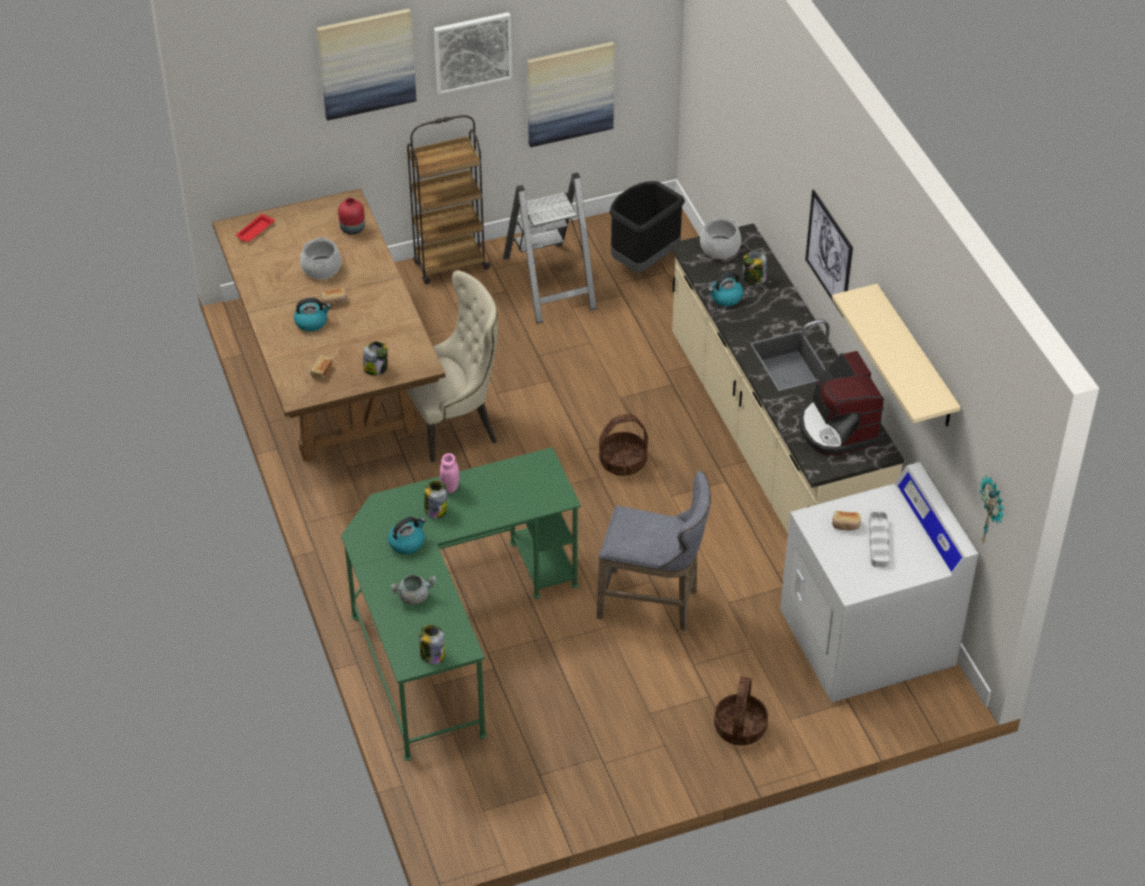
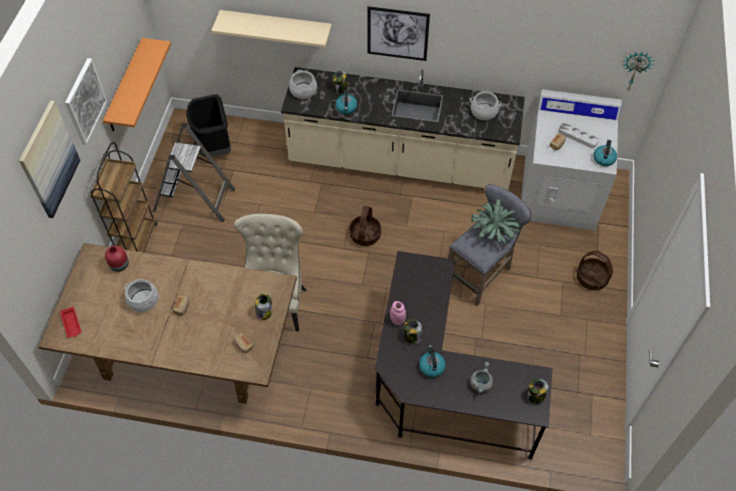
camera: 60 degrees left, 10 degrees up
(312, 322) = (192, 330): kettle -> kettle (603, 158)
(449, 628) = (440, 386): green desk -> black desk
(570, 93) = (125, 86): picture -> orange shelf
(665, 535) = (494, 232): none -> potted plant
(837, 428) = (484, 111): coffee machine -> cooking pot
(915, 358) = (525, 36): beige shelf -> beige shelf (276, 26)

